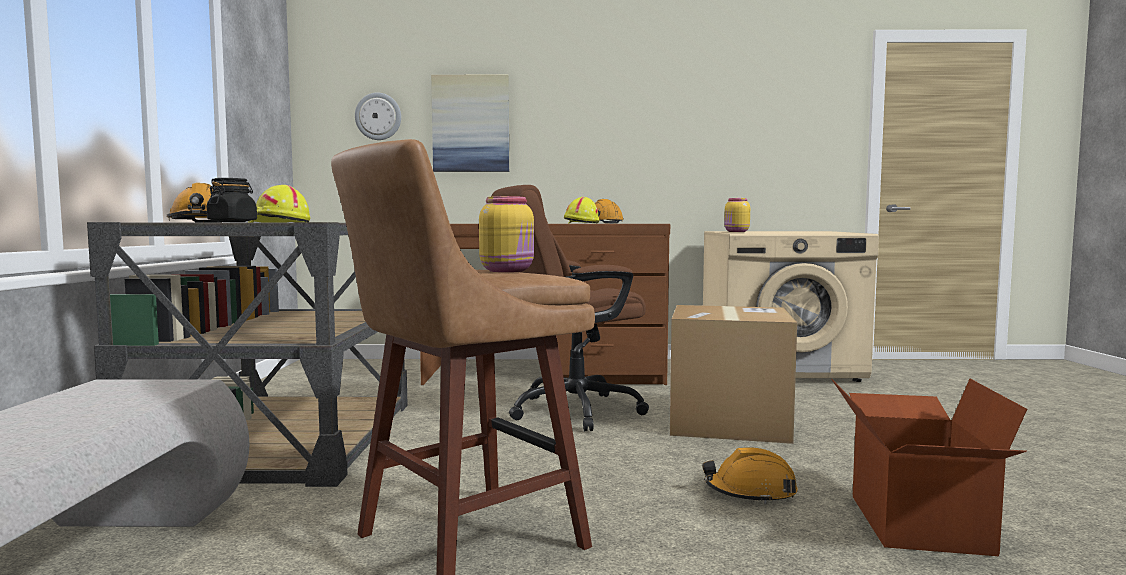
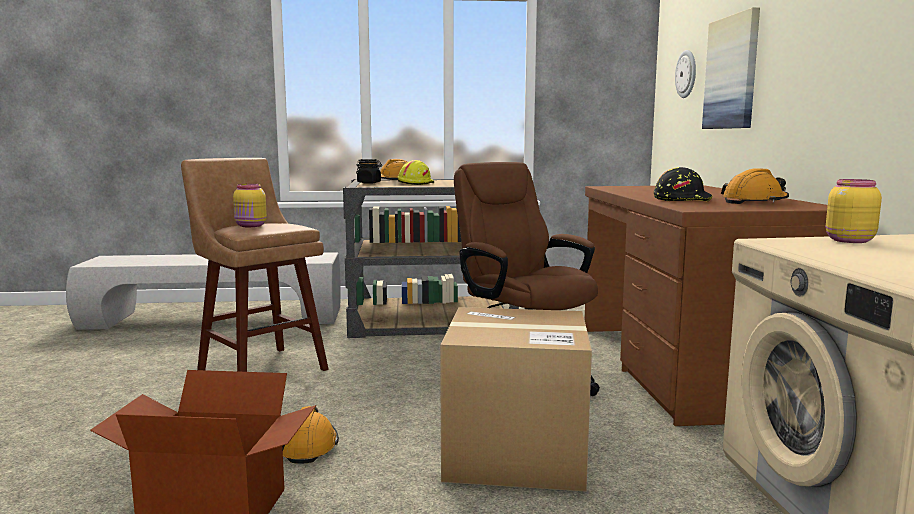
camera: 85 degrees right, 5 degrees up
(581, 223) = (682, 199): yellow hard hat -> black hard hat

